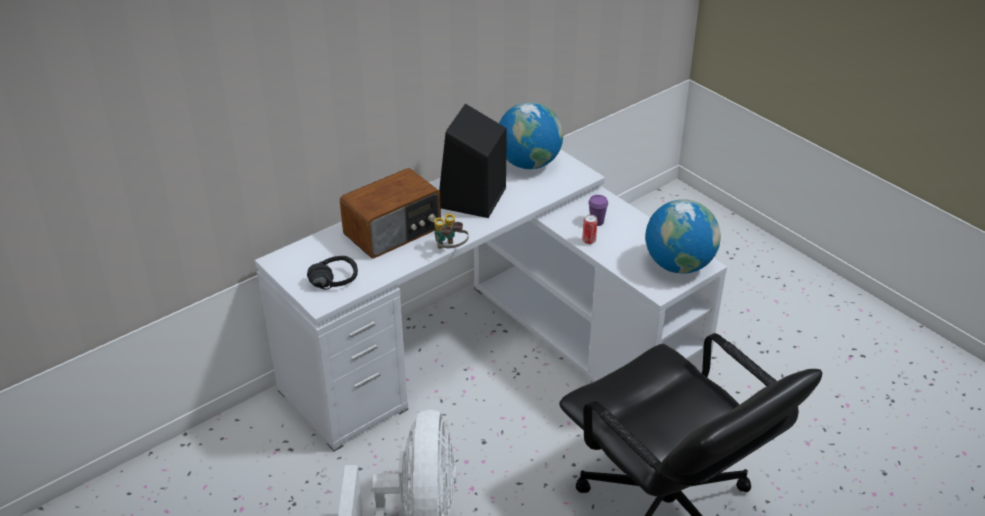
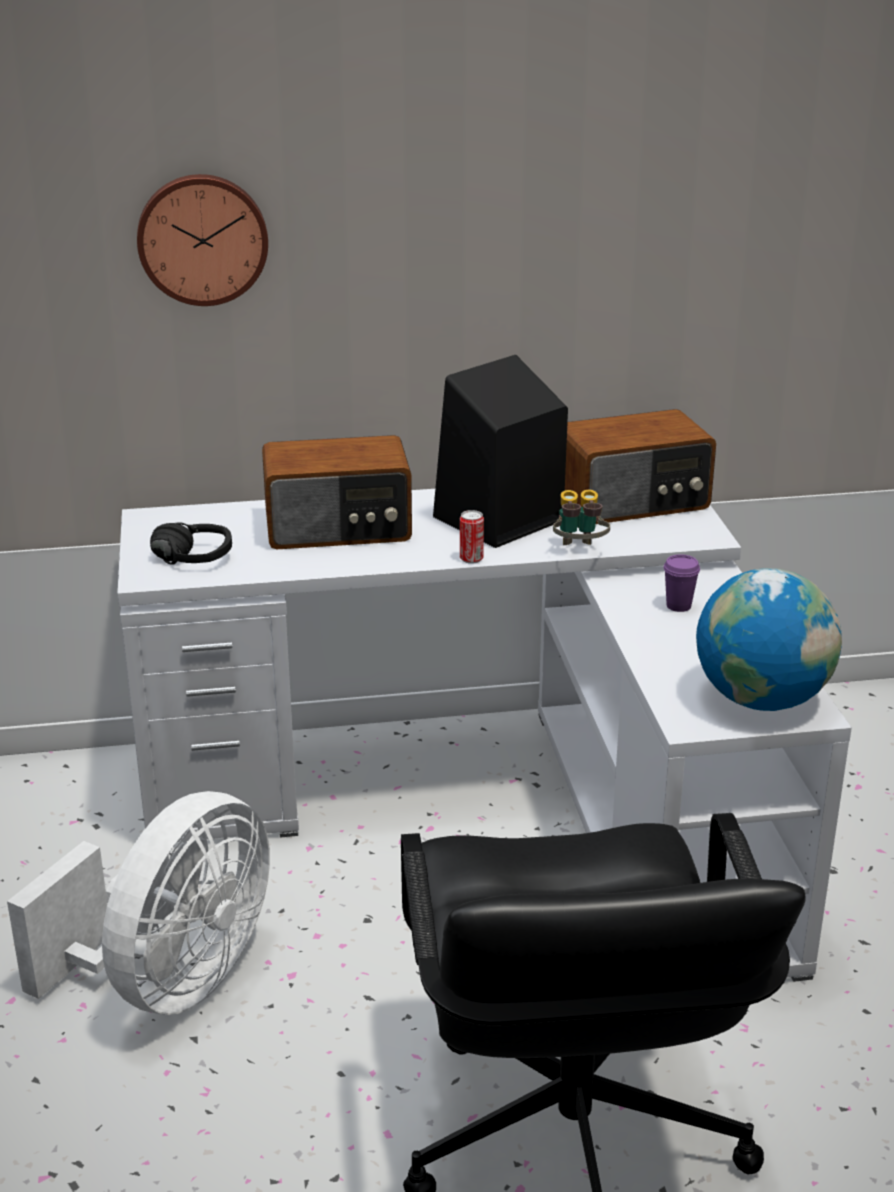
camera: 30 degrees right, 10 degrees down
(285, 87) = (202, 239): none -> wall clock
(450, 250) = (394, 569): binoculars -> binoculars (579, 551)
(529, 163) = (633, 501): globe -> radio
(589, 241) = (639, 625): can -> can (471, 559)

